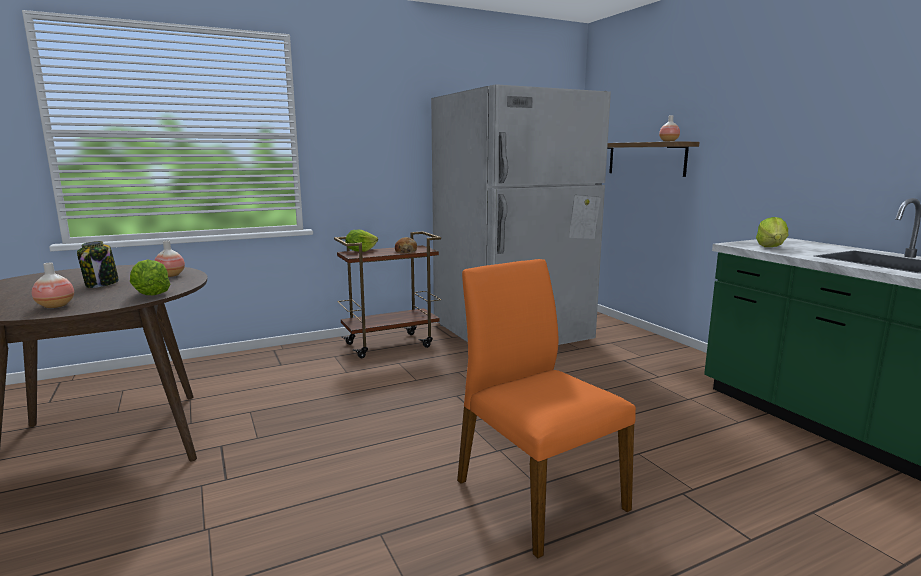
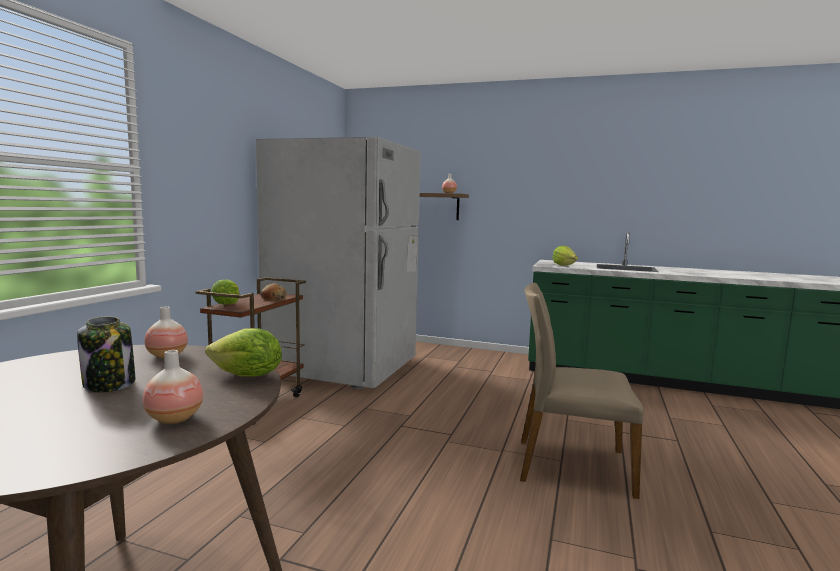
camera: 45 degrees left, 5 degrees down
(537, 494) = (571, 465): orange chair -> beige chair

